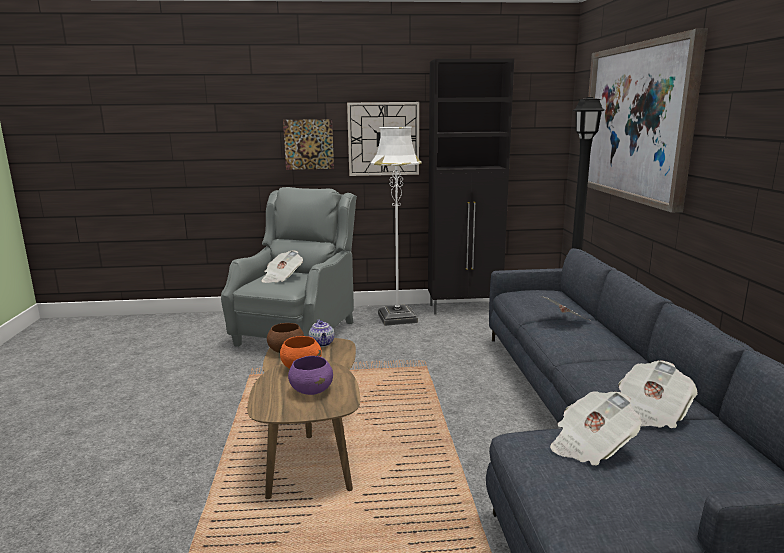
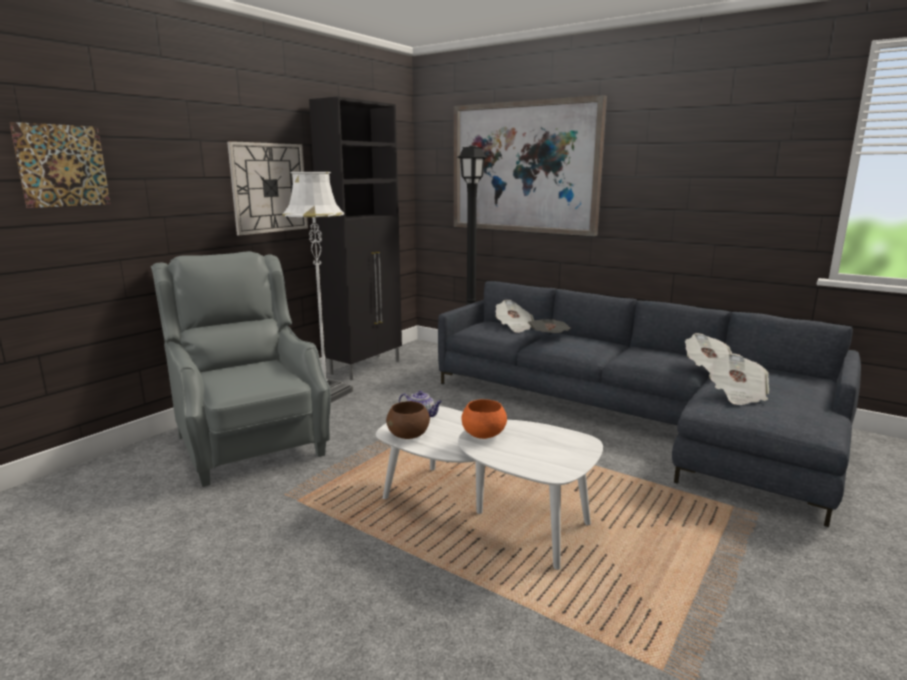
camera: 50 degrees left, 0 degrees up
(281, 278) = (243, 374): newspaper -> newspaper (514, 327)
(308, 144) = (186, 196): picture -> picture (62, 166)
(311, 439) = (484, 512): brown coffee table -> white coffee table
(312, 390) = (540, 444): purple bowl -> none

